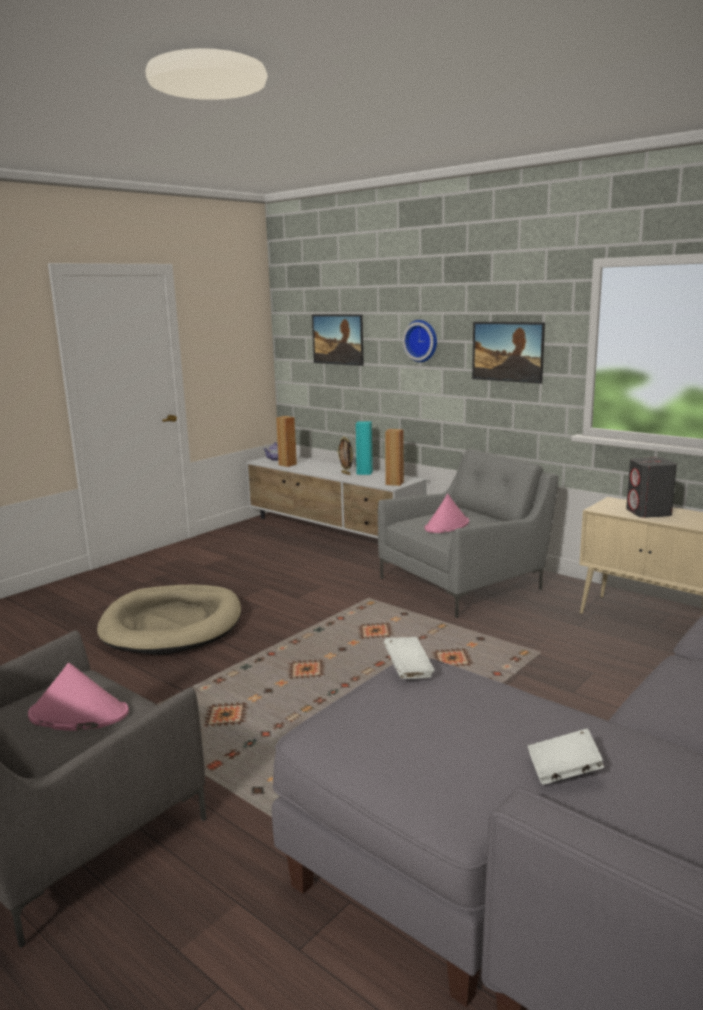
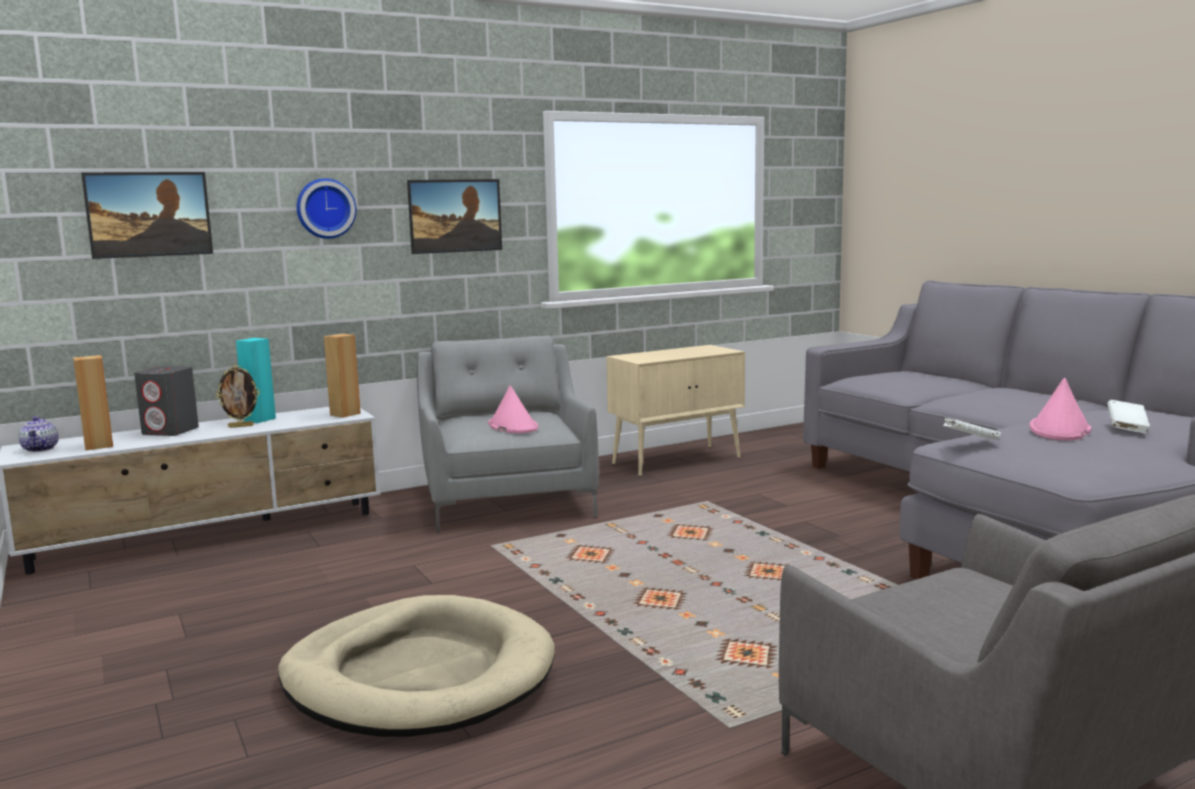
camera: 70 degrees left, 5 degrees down
(78, 714) = (965, 605): pink hat -> pink hat (1060, 429)
(648, 513) = (670, 354): grey speaker -> grey speaker (171, 431)

